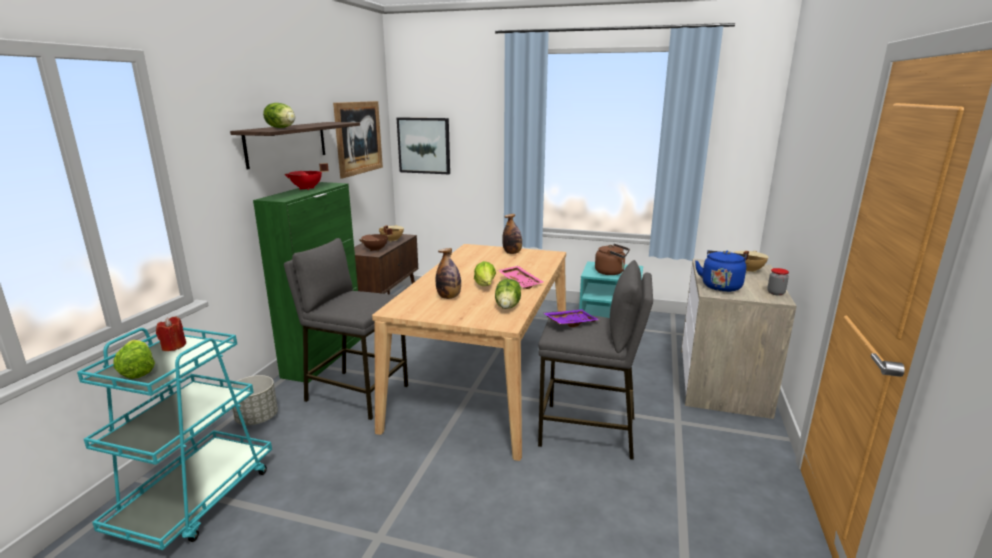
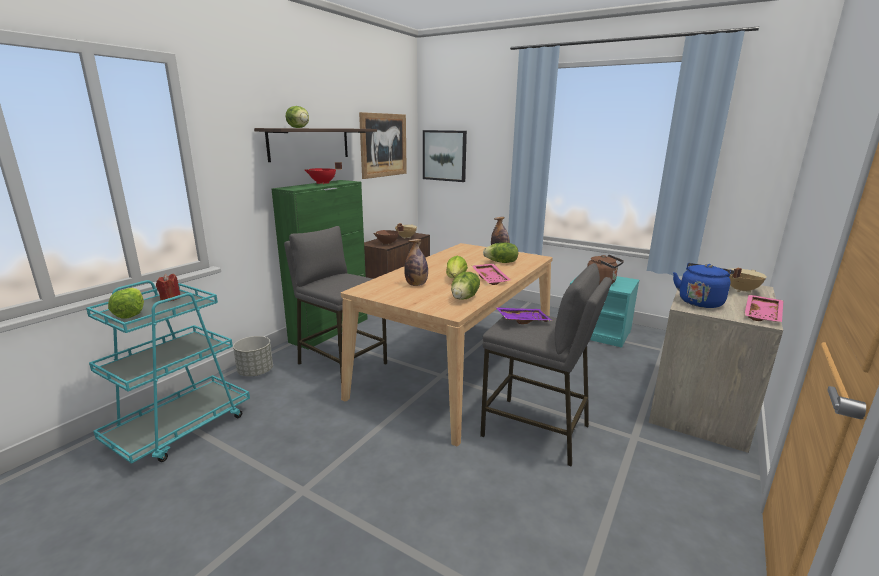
camera: 15 degrees right, 0 degrees up
(520, 262) = (501, 262): none -> lettuce
(775, 293) = (763, 315): jar -> pink tray

